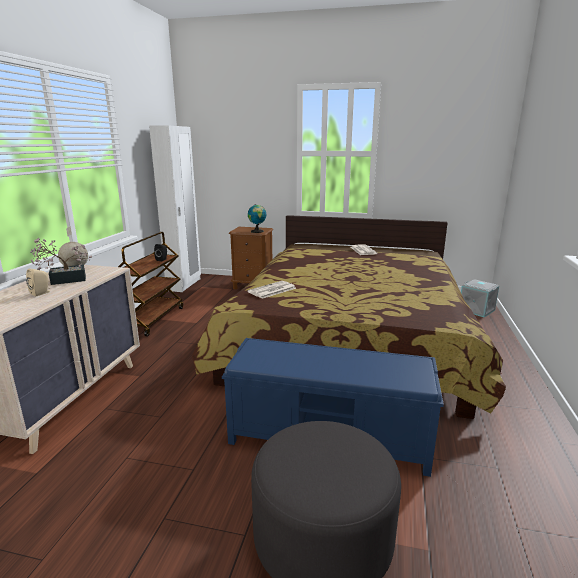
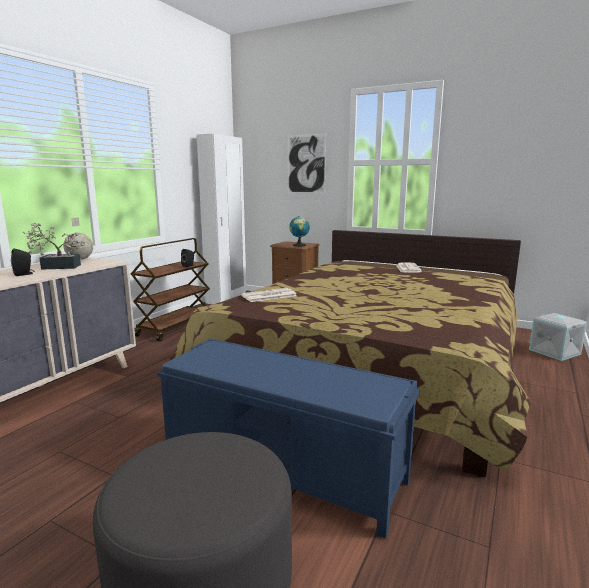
camera: 15 degrees right, 5 degrees down
(41, 293) = (24, 274): beige speaker -> black speaker
(255, 153) = (306, 164): none -> picture

